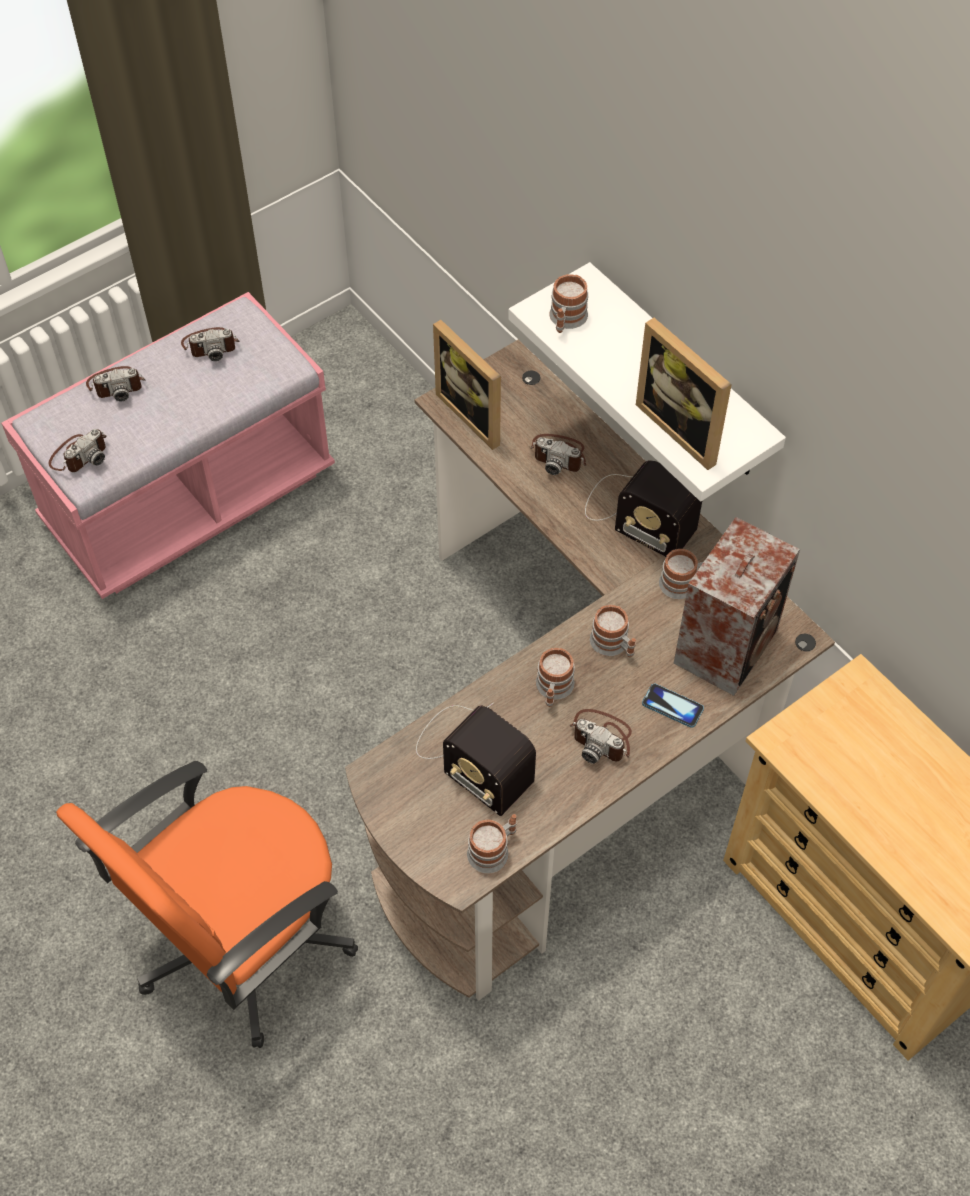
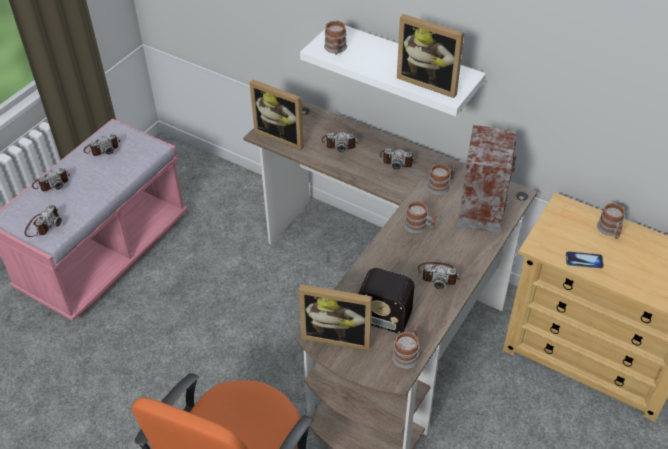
camera: 20 degrees left, 10 degrees down
(406, 784) = (337, 335): none -> picture frame
(553, 689) = (397, 259): mug -> mug (610, 231)
(636, 514) = (397, 160): radio -> camera
(672, 706) = (469, 248): phone -> phone (584, 260)

